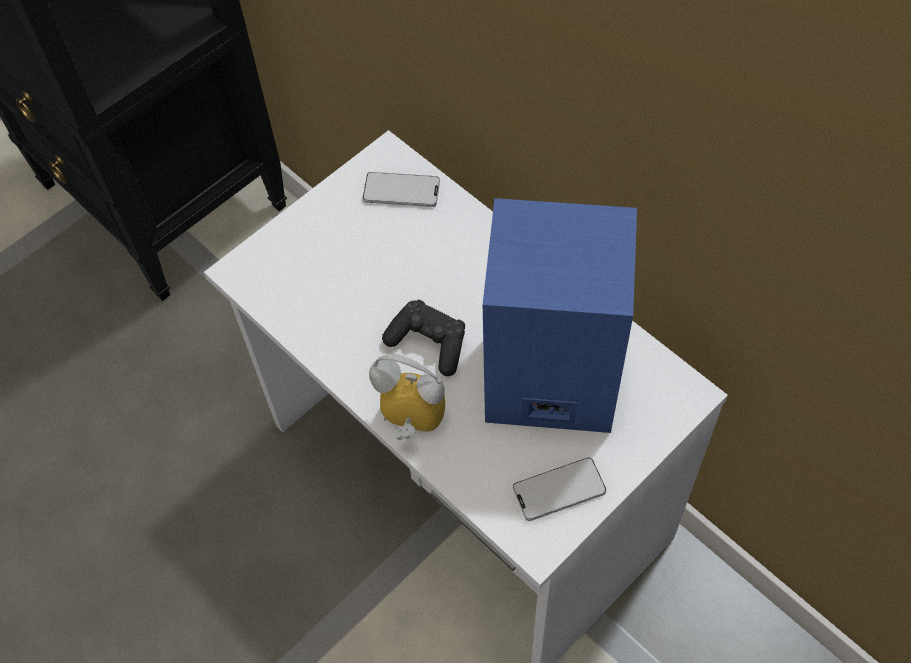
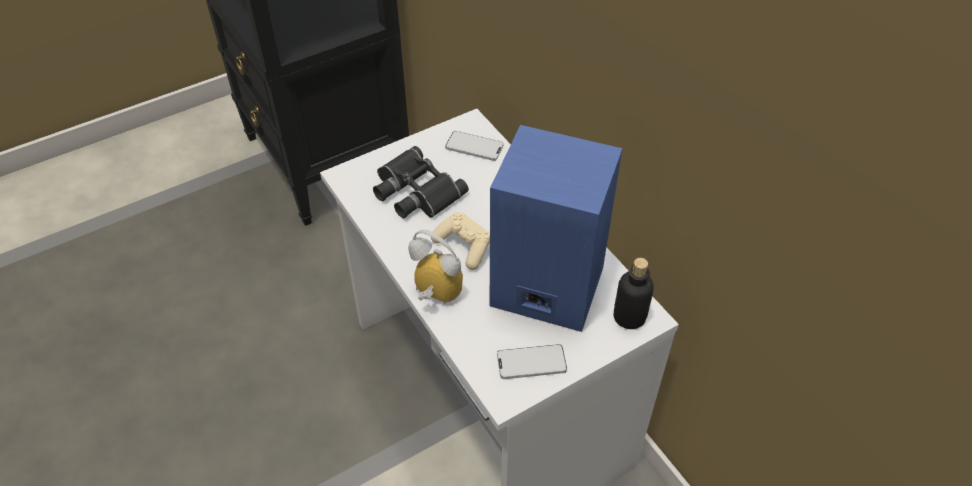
camera: 10 degrees right, 10 degrees down
(341, 274) = (415, 191): none -> black binoculars
(429, 343) = (464, 246): black game controller -> beige game controller
(665, 398) = (629, 317): none -> bottle

